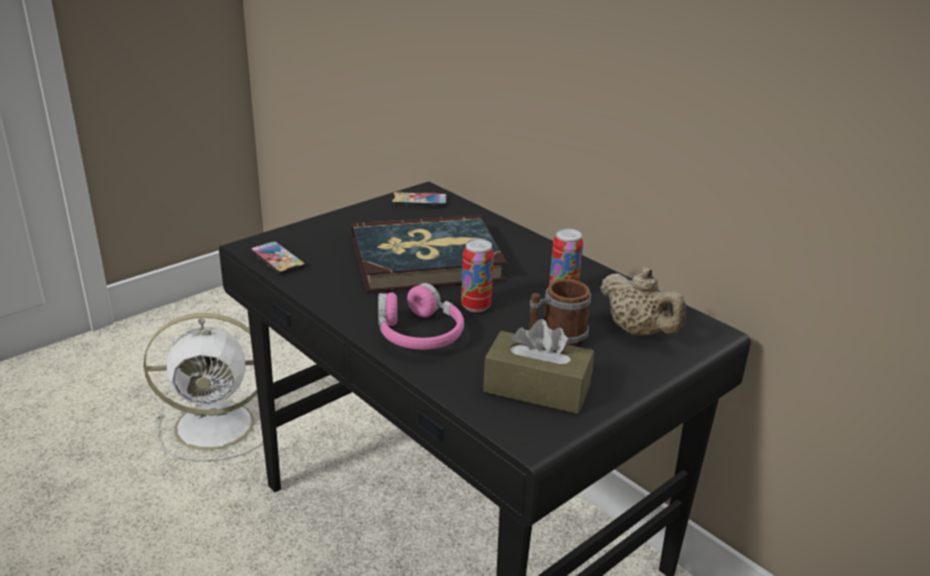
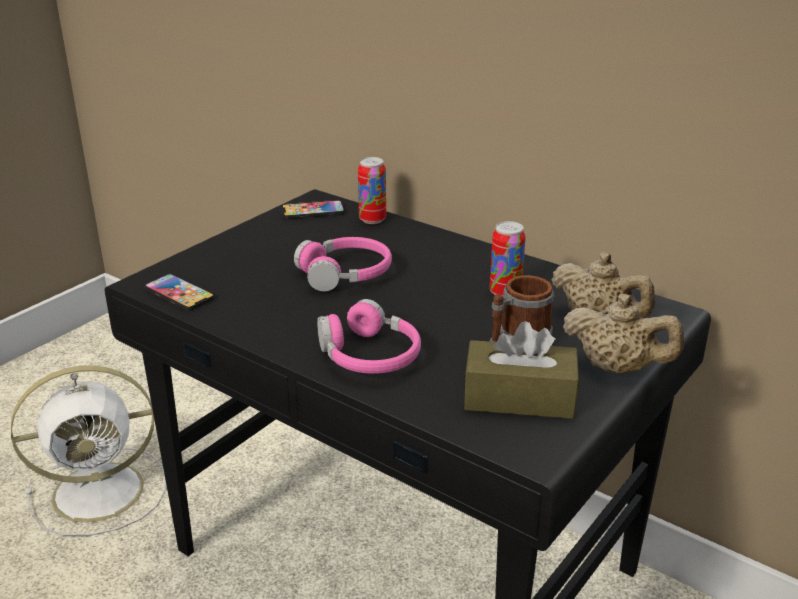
camera: 10 degrees left, 0 degrees up
(426, 259) = (345, 274): book -> pink headphones
(475, 306) = (419, 317): can -> can (372, 219)
(638, 375) = (617, 368): none -> beige teapot

